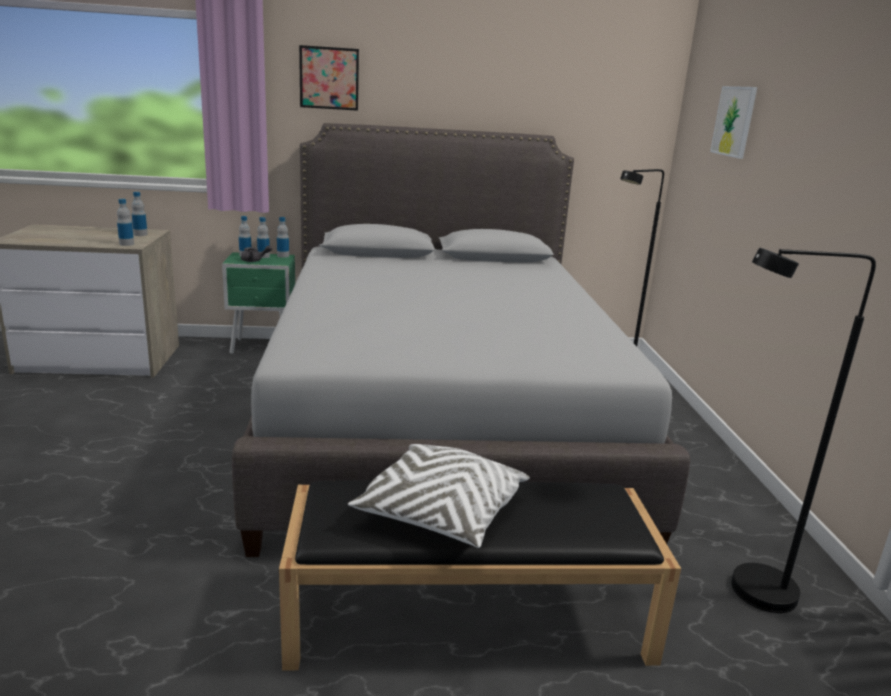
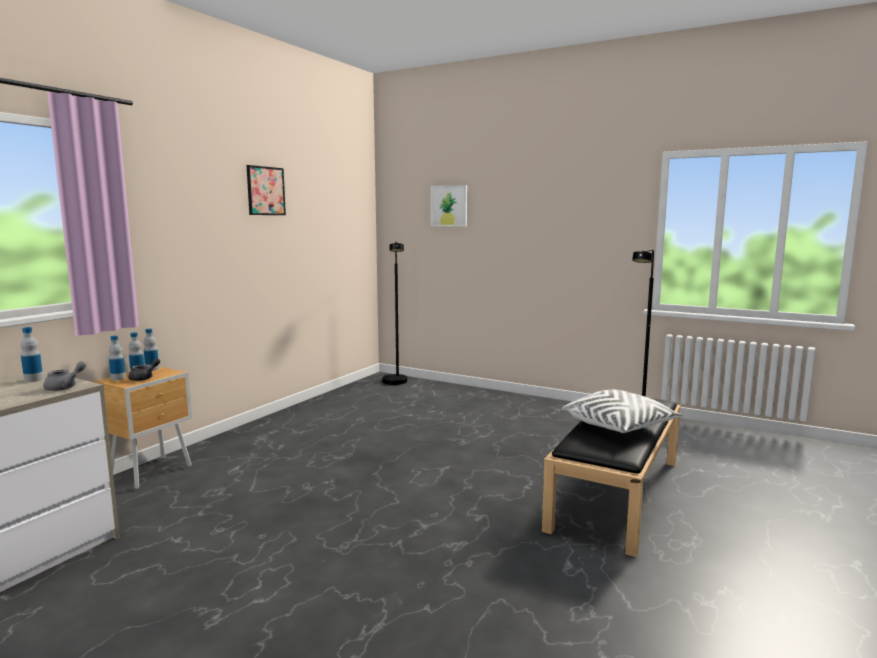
camera: 55 degrees left, 10 degrees down
(126, 244) = (65, 387): bottle -> grey teapot
(264, 348) = (153, 472): green nightstand -> brown nightstand
(329, 78) = (170, 187): picture -> picture (266, 191)
(440, 421) = (396, 444): grey bed -> none

